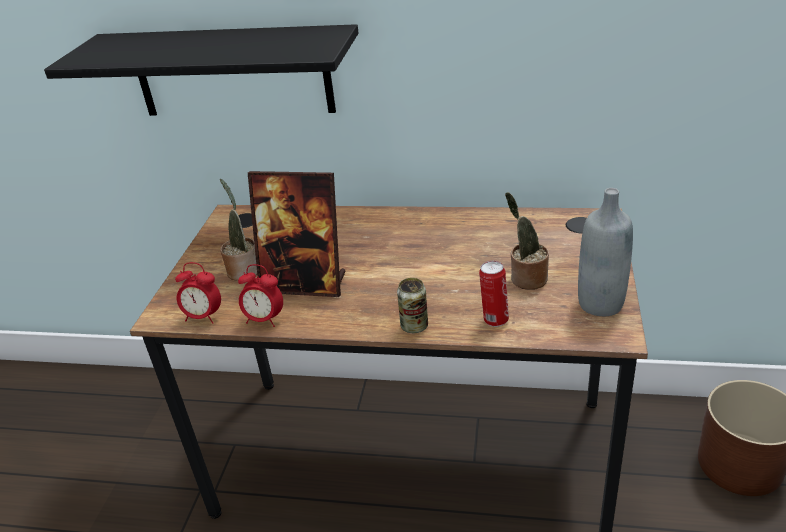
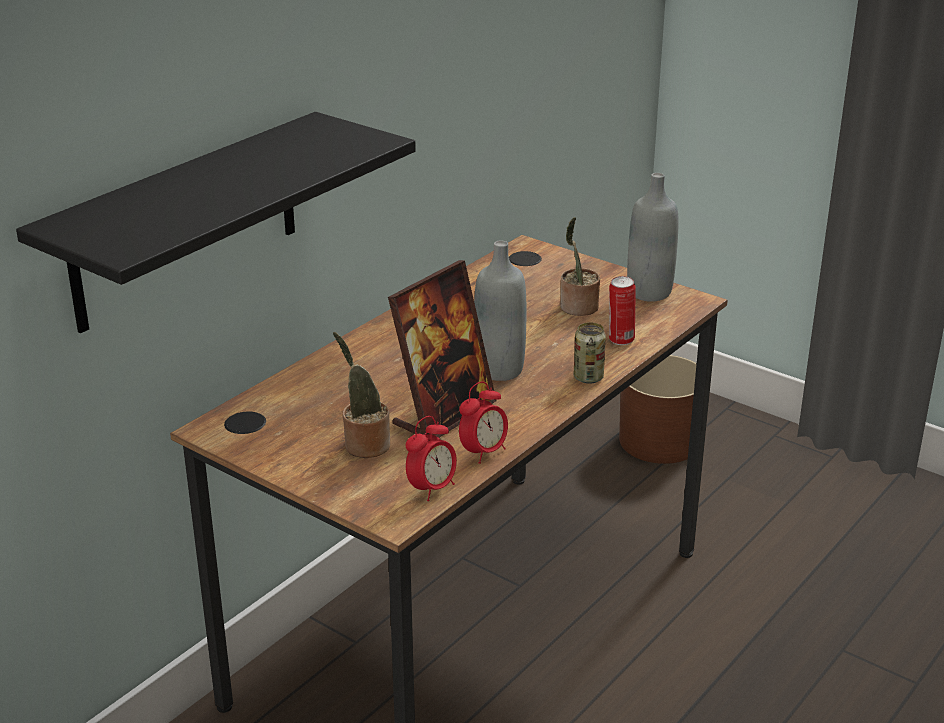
camera: 65 degrees left, 5 degrees down
(388, 281) = (499, 370): none -> grey bottle

